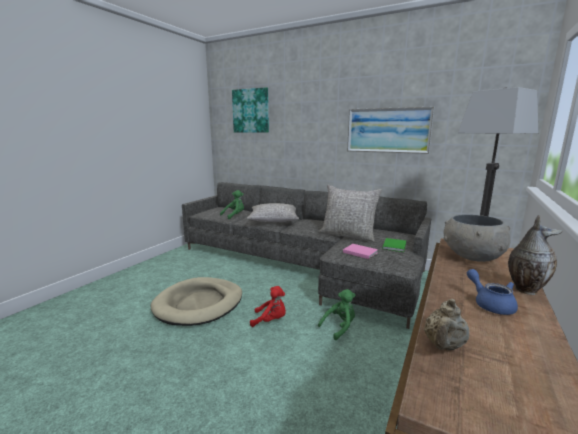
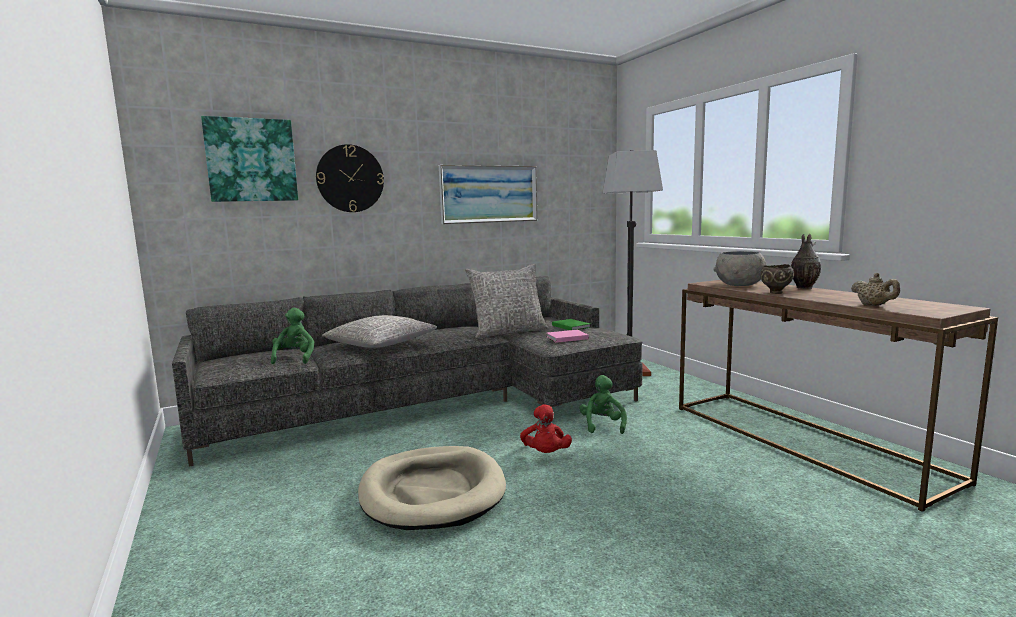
camera: 55 degrees left, 5 degrees down
(270, 320) = (545, 454): red plush toy -> red plush toy turned 135 degrees clockwise
(295, 120) = (350, 178): none -> wall clock
(448, 278) = (775, 293): none -> brown bowl
(490, 304) = (822, 294): blue teapot -> none

